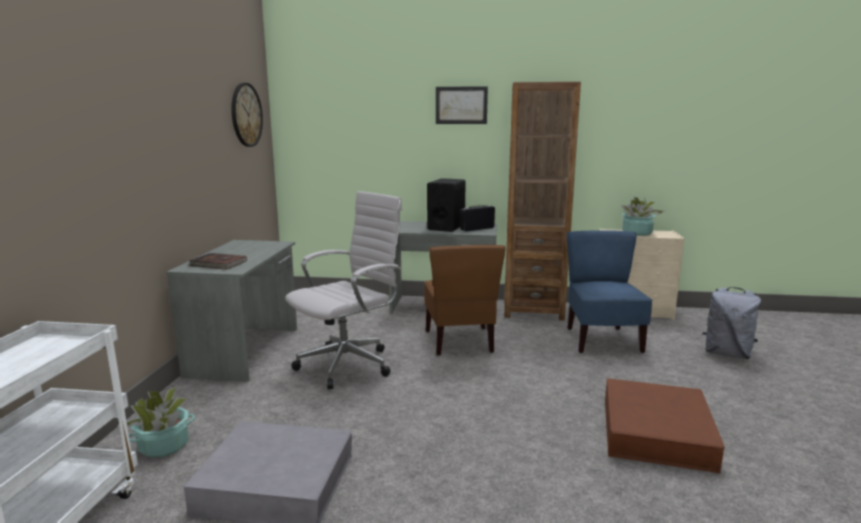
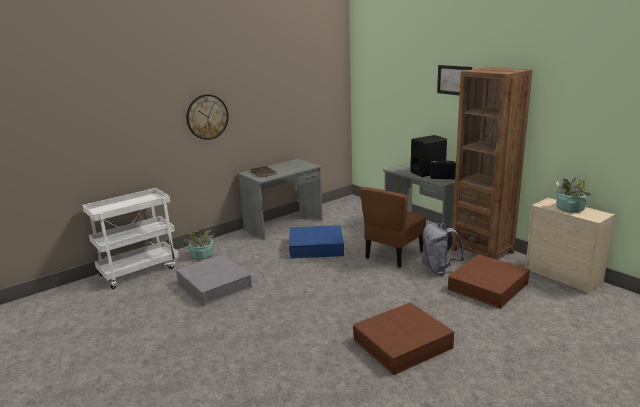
camera: 45 degrees right, 5 degrees up
(246, 115) = (320, 81): wall clock -> wall clock (207, 117)
(349, 364) = (316, 247): white office chair -> blue storage box
(602, 340) = (488, 286): blue chair -> brown storage box
(727, 353) = (570, 331): grey backpack -> grey backpack (439, 270)

